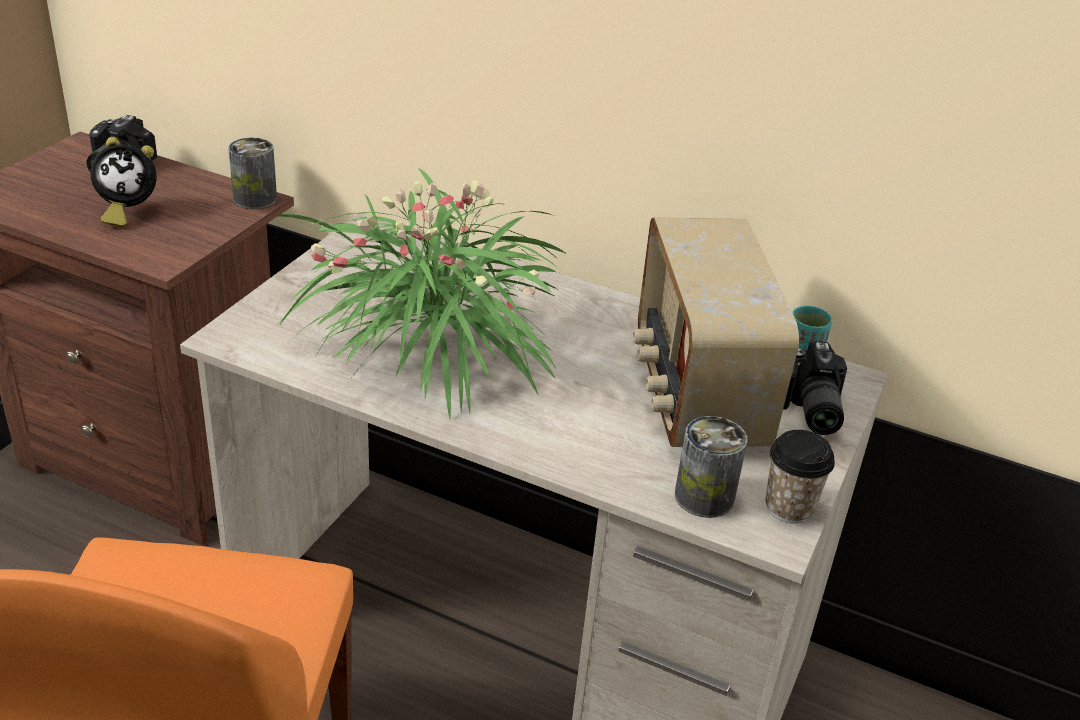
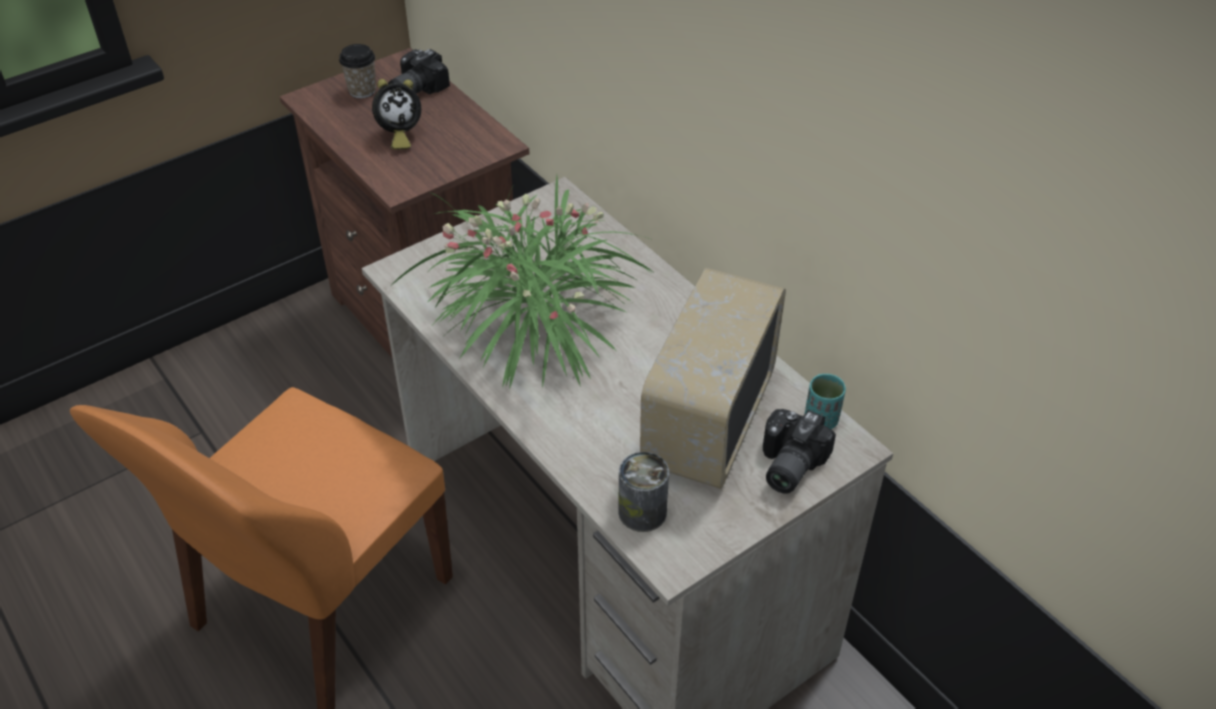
camera: 30 degrees right, 10 degrees up
(126, 212) = (398, 136): alarm clock -> alarm clock turned 45 degrees counterclockwise
(255, 199) = (498, 143): can -> none
(789, 507) = (701, 543): cup -> cup (362, 91)

